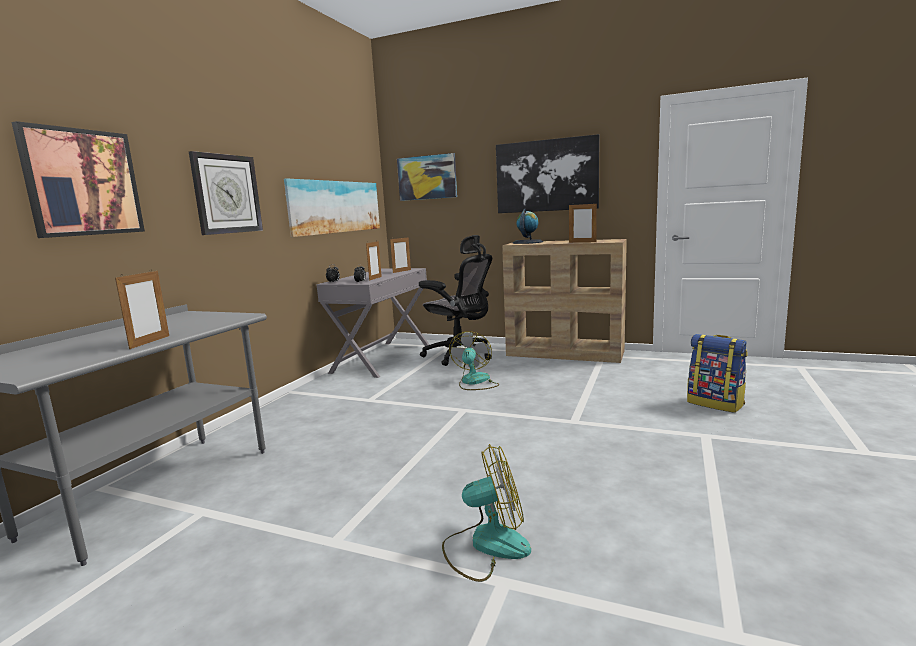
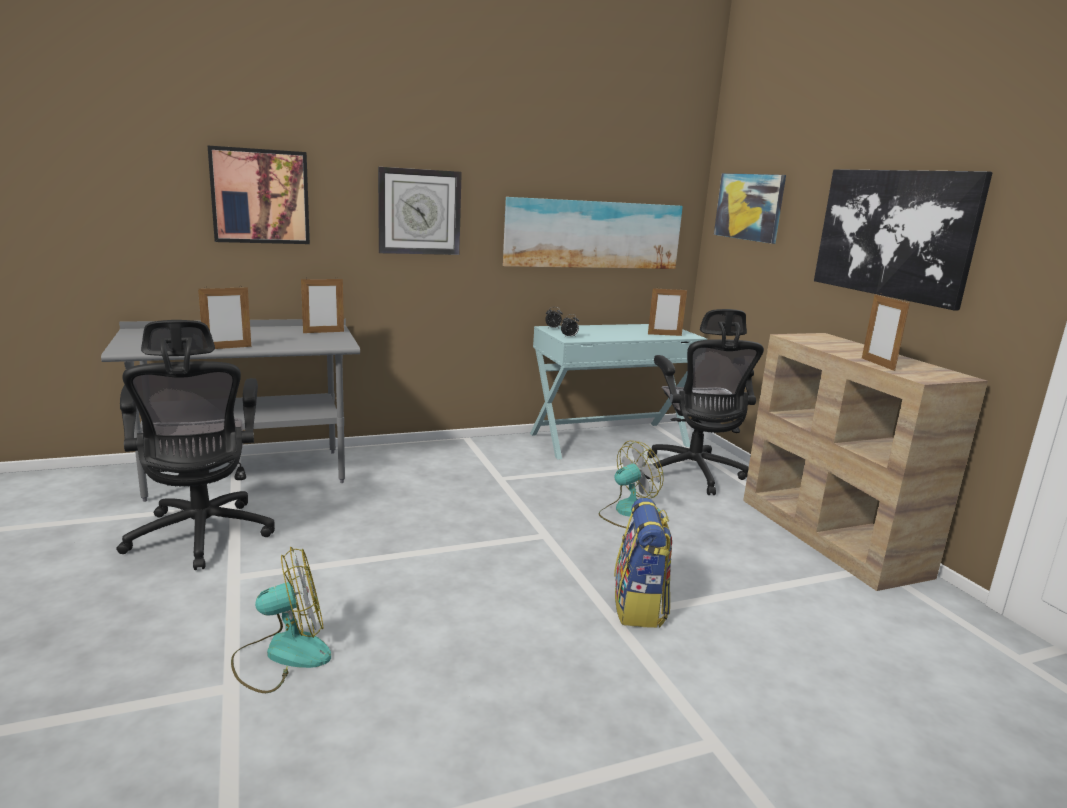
camera: 45 degrees right, 5 degrees up
(229, 543) = (202, 535): none -> office chair
(375, 278) = (601, 336): picture frame -> picture frame (323, 332)
(382, 358) = (609, 440): grey desk -> turquoise desk
(486, 545) = (282, 655): fan -> fan turned 60 degrees counterclockwise
(527, 242) = (824, 339): globe -> none
(716, 403) = (857, 727): backpack -> backpack (639, 607)

